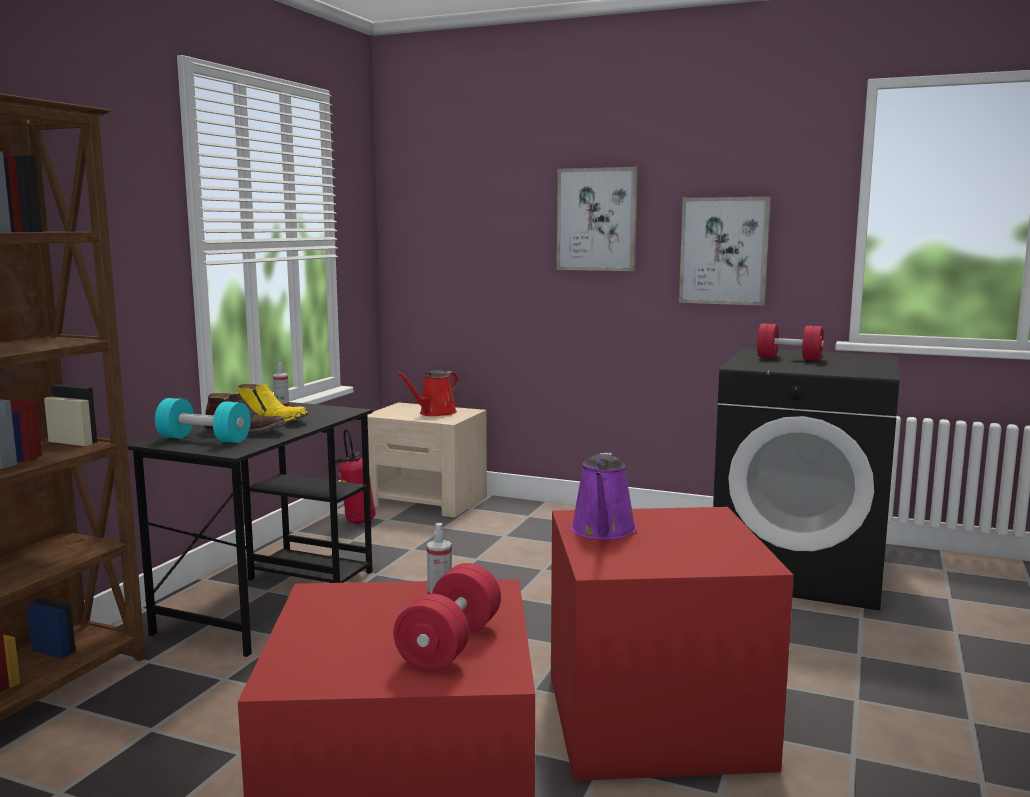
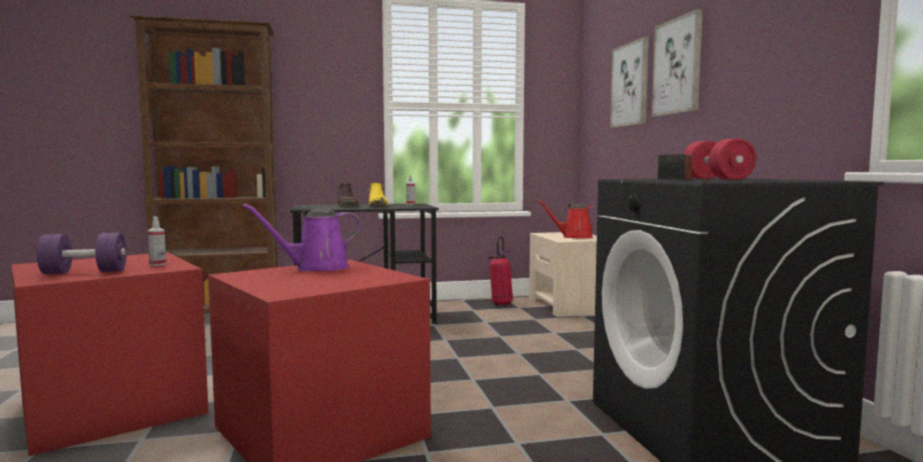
camera: 55 degrees right, 5 degrees down
(204, 439) = (320, 206): turquoise dumbbell -> none
(450, 645) = (84, 272): red dumbbell -> purple dumbbell
(724, 251) = (759, 77): picture -> picture (630, 85)
(795, 366) = (675, 179): none -> radio

